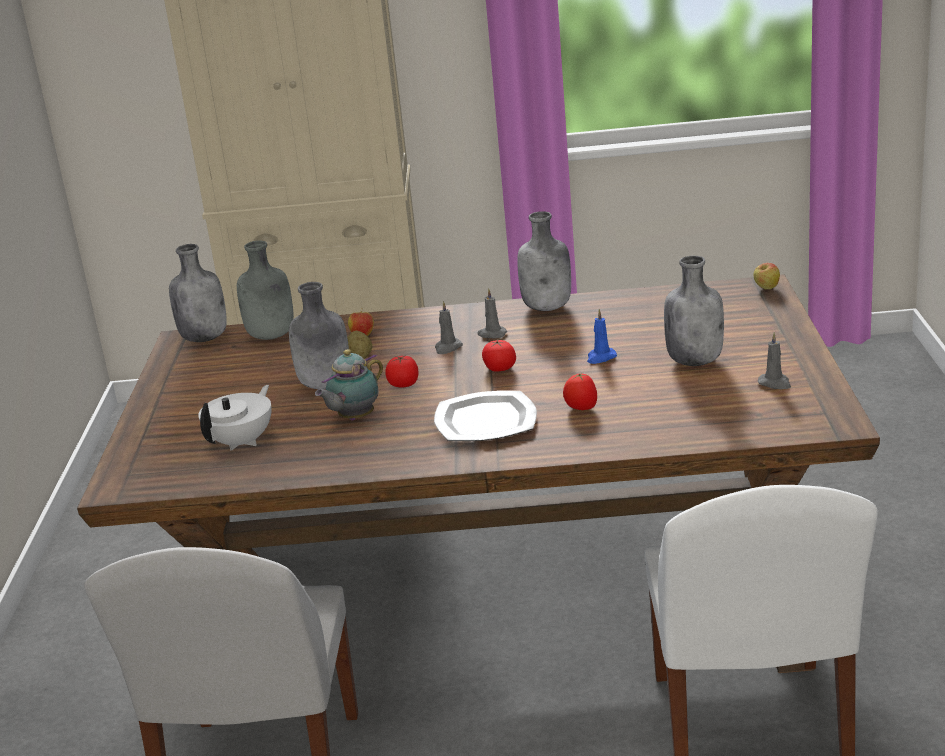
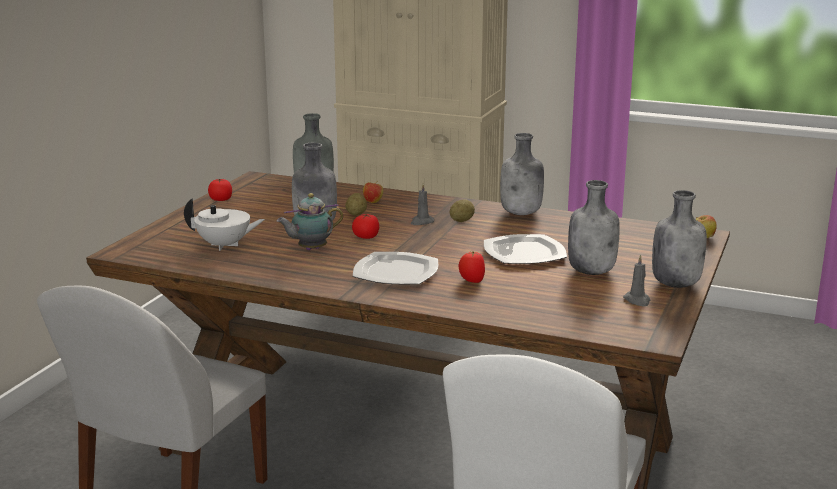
camera: 20 degrees right, 5 degrees down
(205, 337) = (271, 180): grey bottle -> grey bottle (676, 283)
(242, 442) = (224, 245): white teapot -> white teapot turned 45 degrees clockwise
(491, 334) = (462, 221): grey candle -> potato
(499, 369) = (443, 243): tomato -> tomato (220, 200)
(600, 357) = (523, 253): blue candle -> plate

